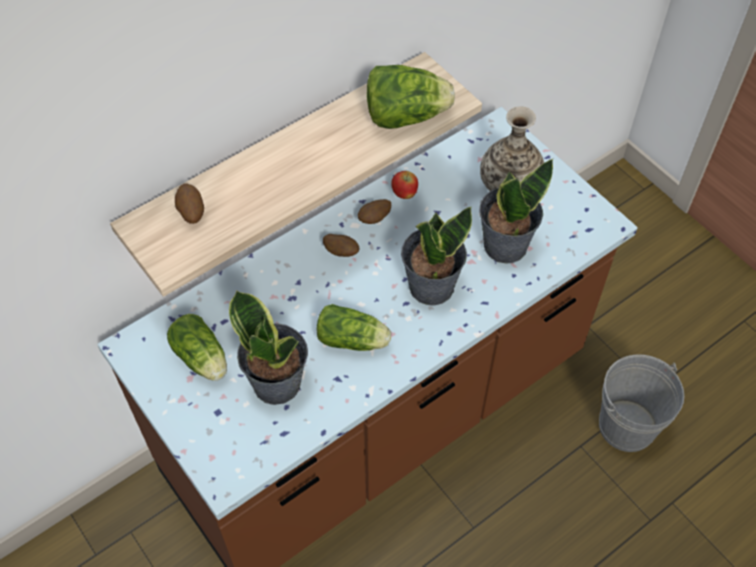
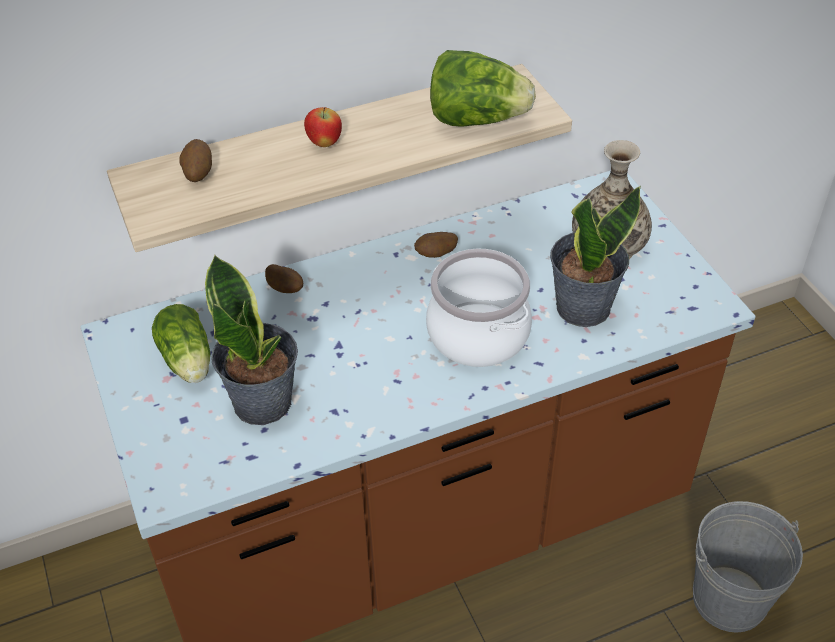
camera: 15 degrees right, 10 degrees down
(341, 252) = (386, 281): potato -> potato (285, 289)
(354, 340) = (369, 374): lettuce -> none
(404, 194) = (479, 236): apple -> apple (324, 143)
(430, 286) = (479, 334): potted plant -> cooking pot

